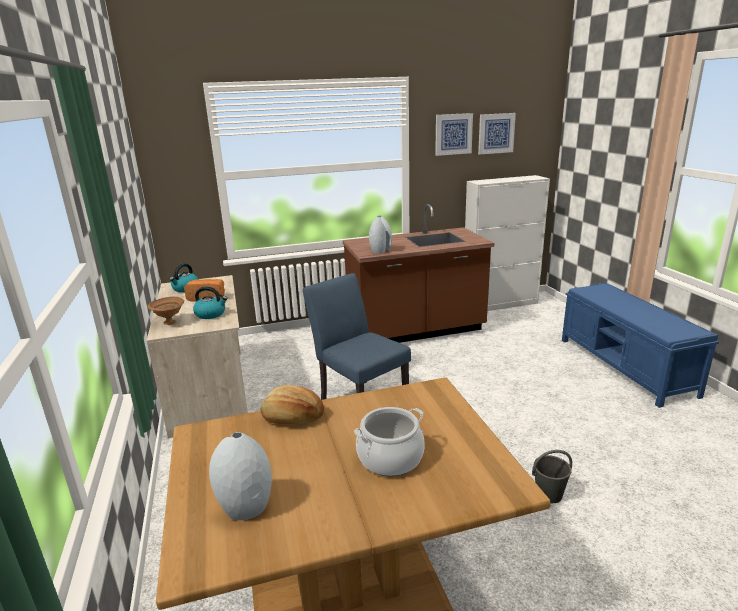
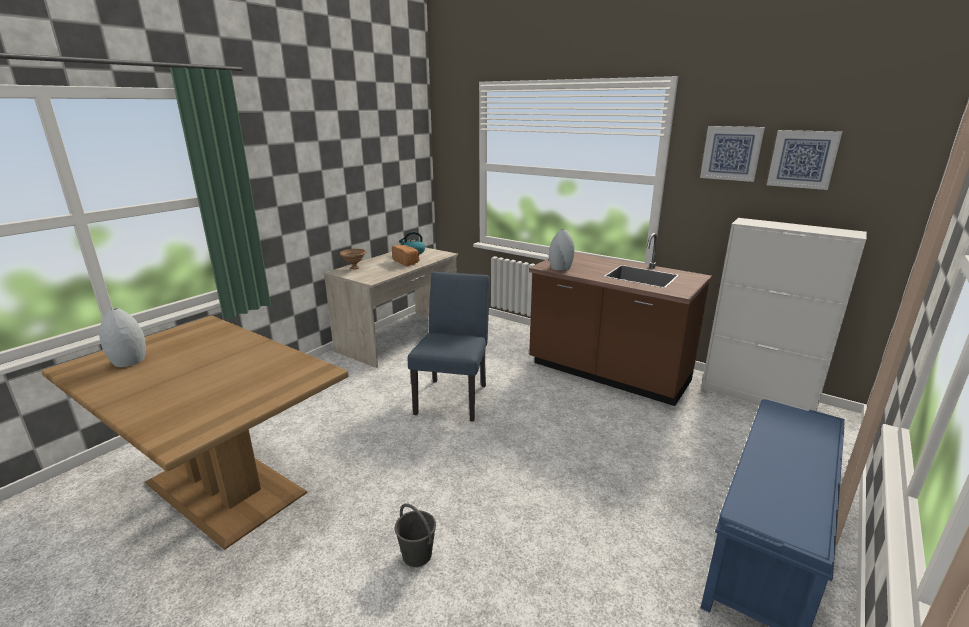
camera: 50 degrees right, 0 degrees up
(211, 314) = (381, 272): kettle -> none
(292, 418) = (239, 340): bread -> none
(390, 458) = (200, 385): cooking pot -> none

